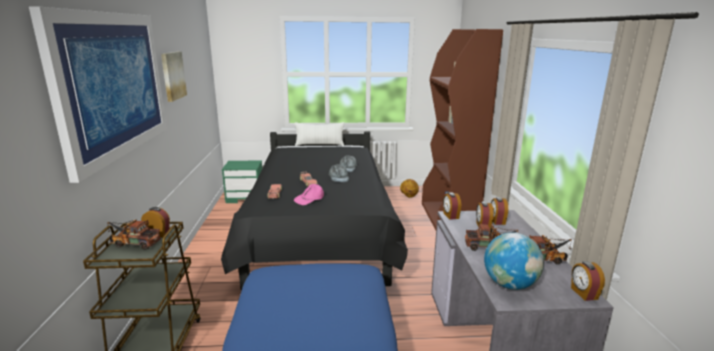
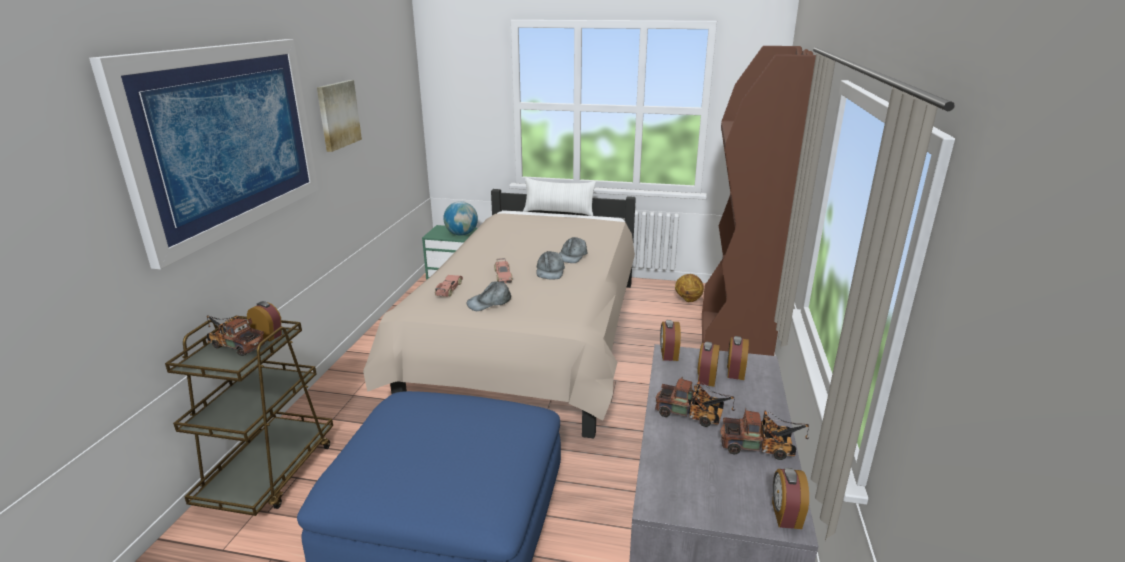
camera: 15 degrees right, 5 degrees up
(309, 199) = (489, 302): pink cap -> grey cap
(319, 233) = (531, 343): black bed -> beige bed
(509, 284) = (679, 480): globe -> globe (461, 234)

